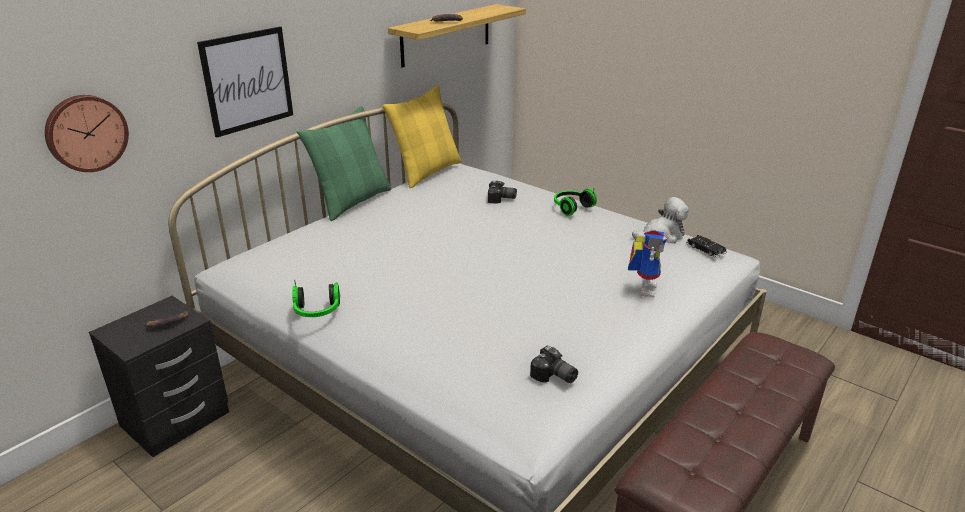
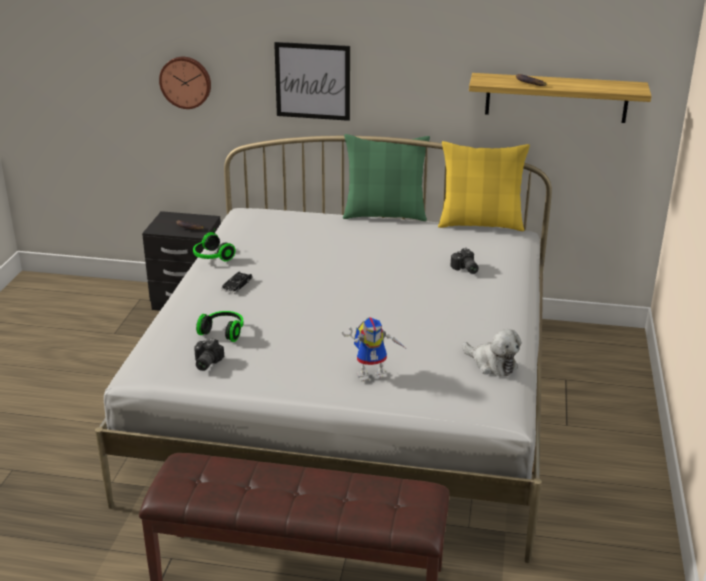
camera: 60 degrees right, 0 degrees up
(571, 208) = (491, 305): headphones -> headphones (223, 332)
(705, 249) = (490, 393): black toy car -> black toy car (237, 285)

